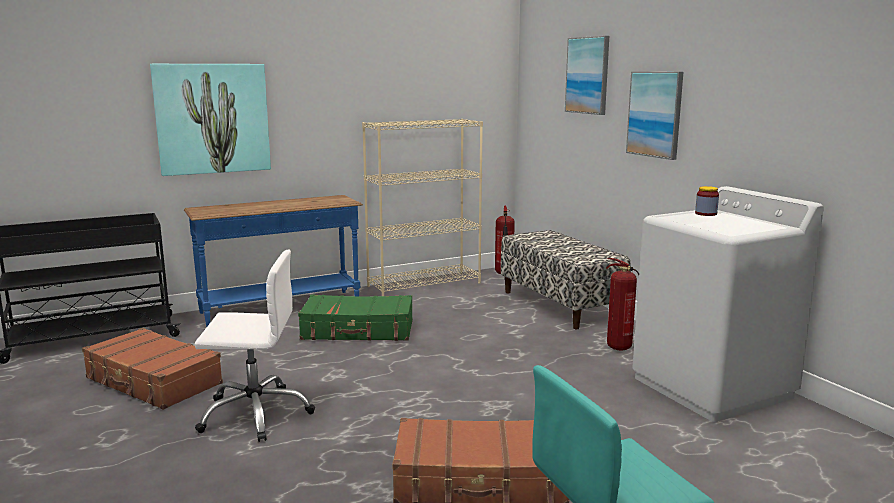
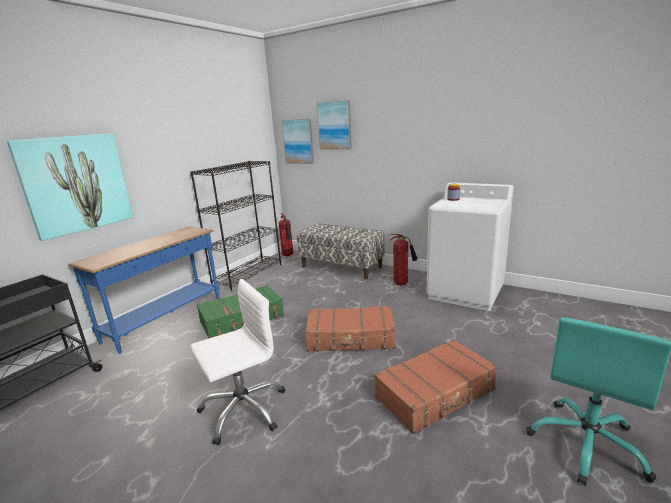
camera: 30 degrees left, 5 degrees up
(153, 381) = (124, 418): brown suitcase -> brown suitcase (351, 338)
(424, 284) = (248, 274): beige bookcase -> black bookcase
(655, 114) = (391, 145): picture -> picture (298, 141)

